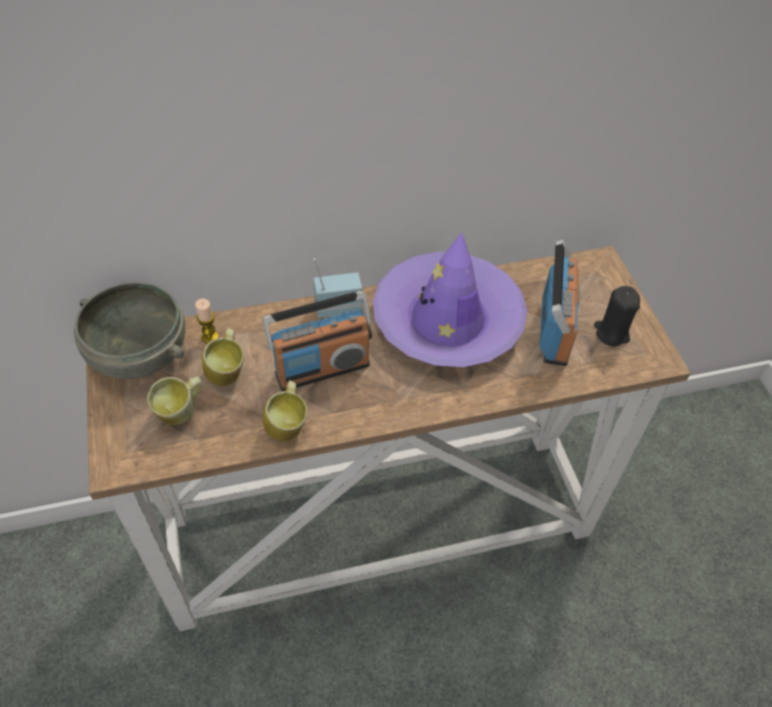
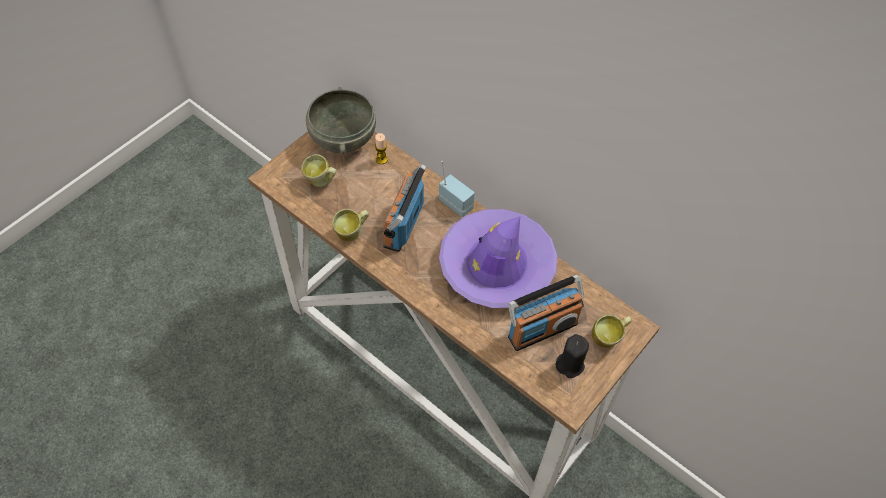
camera: 55 degrees right, 5 degrees up
(228, 372) = (365, 183): mug -> mug (608, 339)
(322, 368) = (404, 224): radio -> radio turned 75 degrees clockwise

